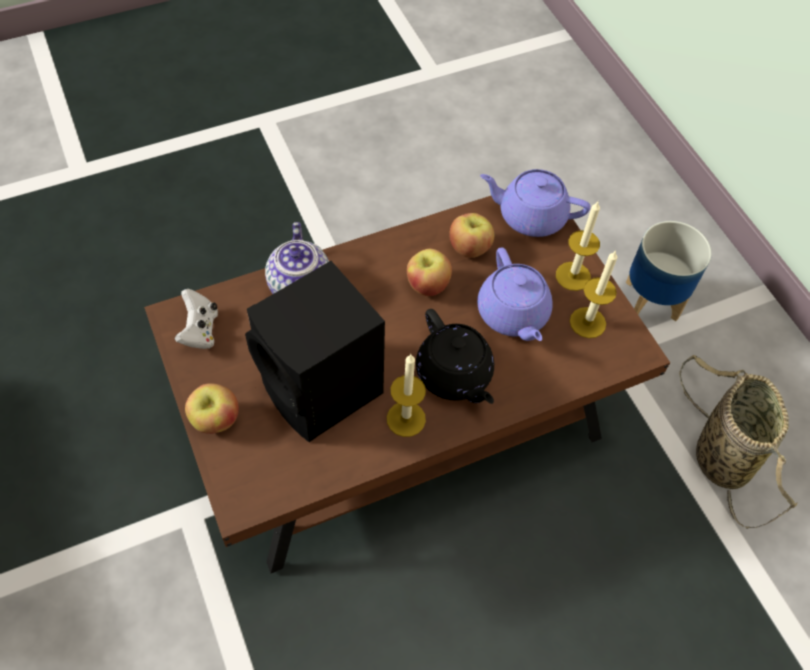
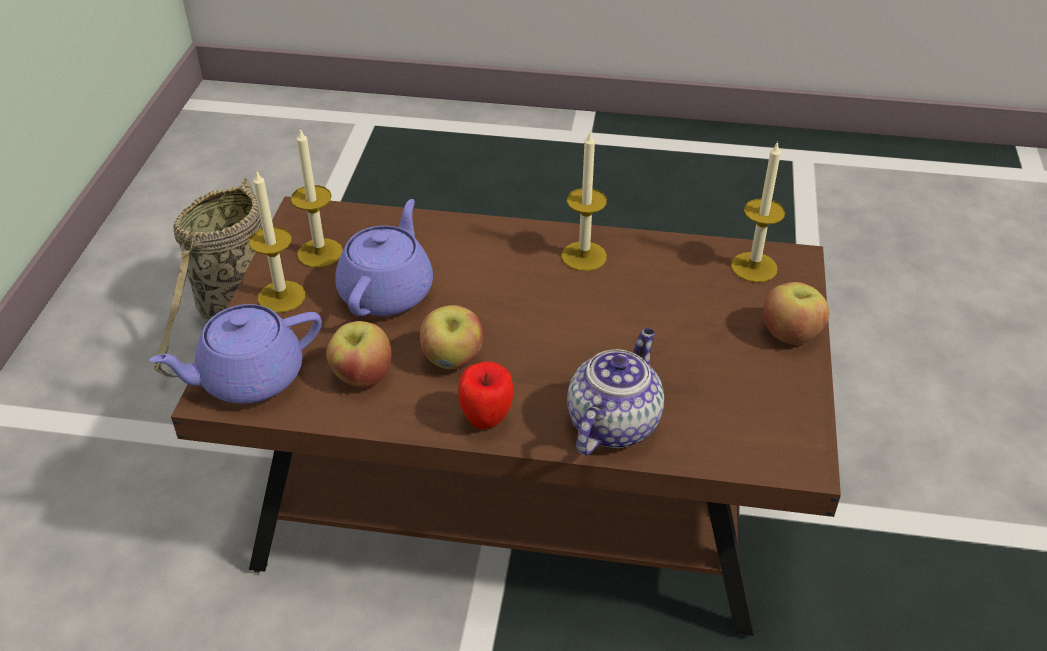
camera: 145 degrees left, 15 degrees down
(200, 330) = (772, 430): white game controller -> none
(270, 478) = (754, 267): none -> candle
(323, 392) = (655, 309): black speaker -> none
(375, 255) = (486, 421): none -> apple
(454, 375) = (503, 268): black teapot -> none
(530, 216) = (249, 378): purple teapot -> purple teapot turned 105 degrees clockwise
(652, 300) = (105, 468): planter -> none

